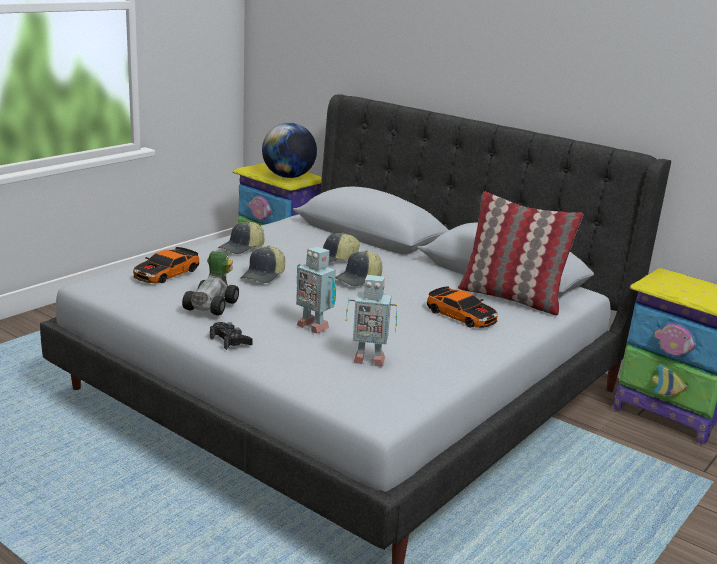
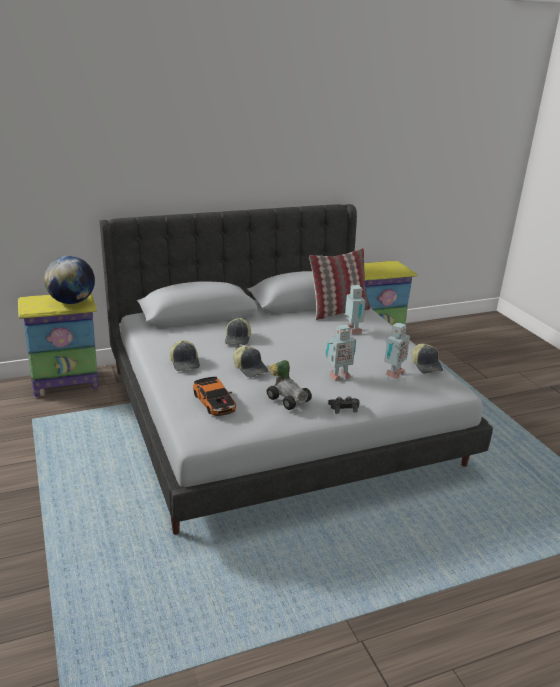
camera: 60 degrees left, 5 degrees up
(359, 279) = (280, 341): cap -> cap (426, 365)
(462, 315) = (352, 331): toy car -> toy robot

